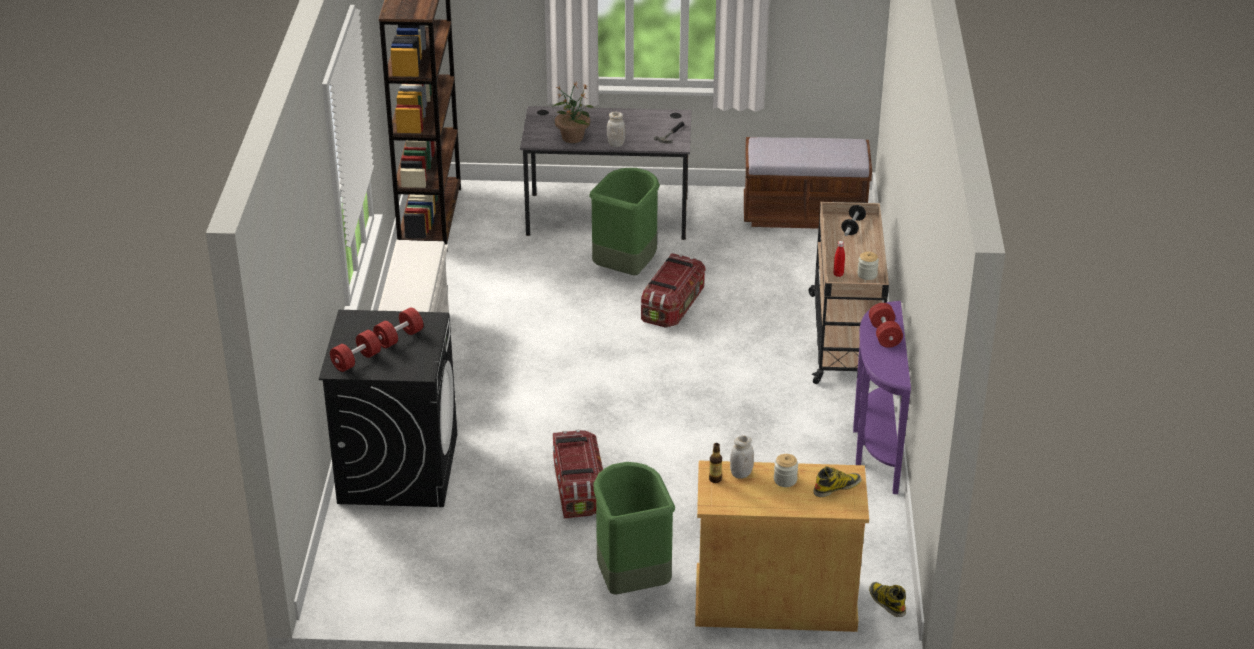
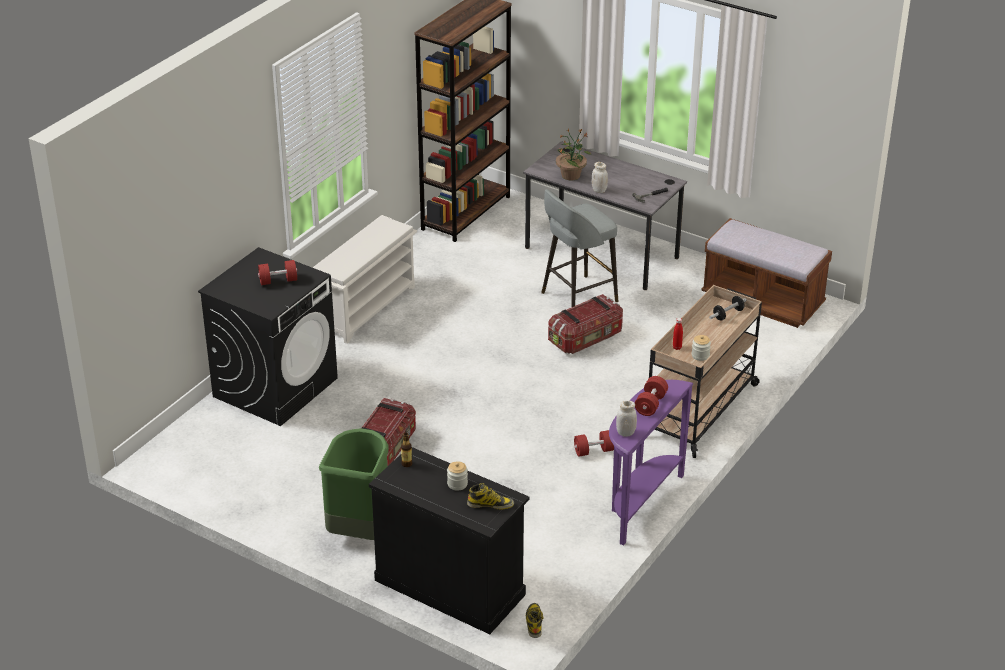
camera: 30 degrees right, 0 degrees up
(356, 361) = (234, 287): red dumbbell -> red dumbbell (593, 451)
(626, 269) = (577, 298): green trash can -> grey stool
(741, 473) = (429, 467): white jar -> white jar (625, 433)
(775, 601) = (450, 587): beige cabinet -> black cabinet

